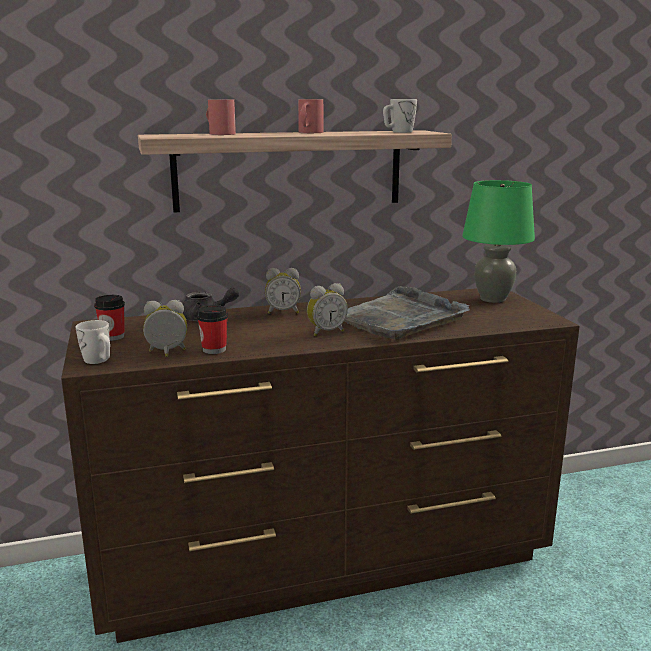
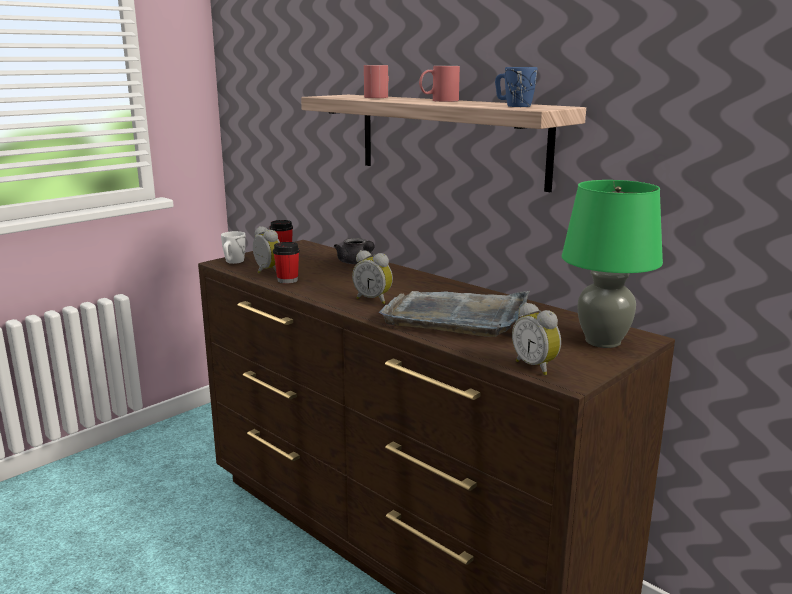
camera: 60 degrees right, 0 degrees up
(283, 312) = (408, 278): alarm clock -> alarm clock (536, 366)
(398, 132) = (513, 106): white mug -> blue mug

